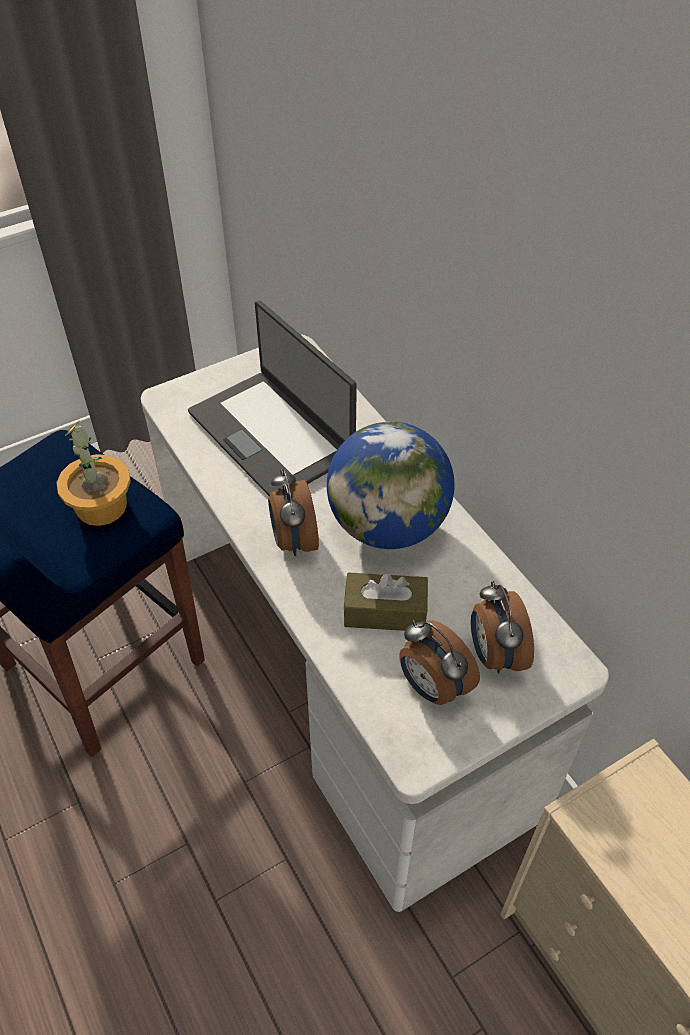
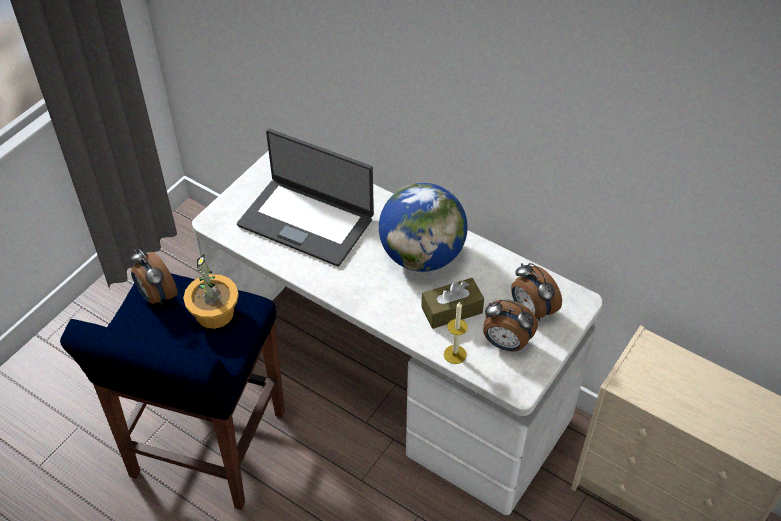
camera: 25 degrees left, 0 degrees up
(293, 541) = (366, 287): alarm clock -> alarm clock (156, 296)
(354, 674) = (455, 354): none -> candle

